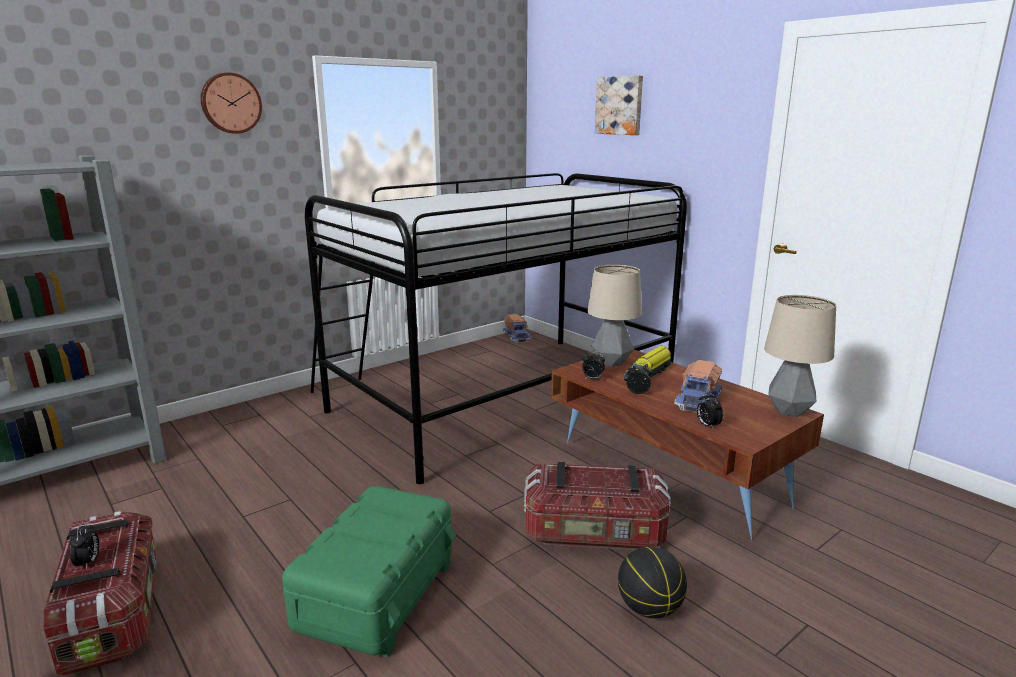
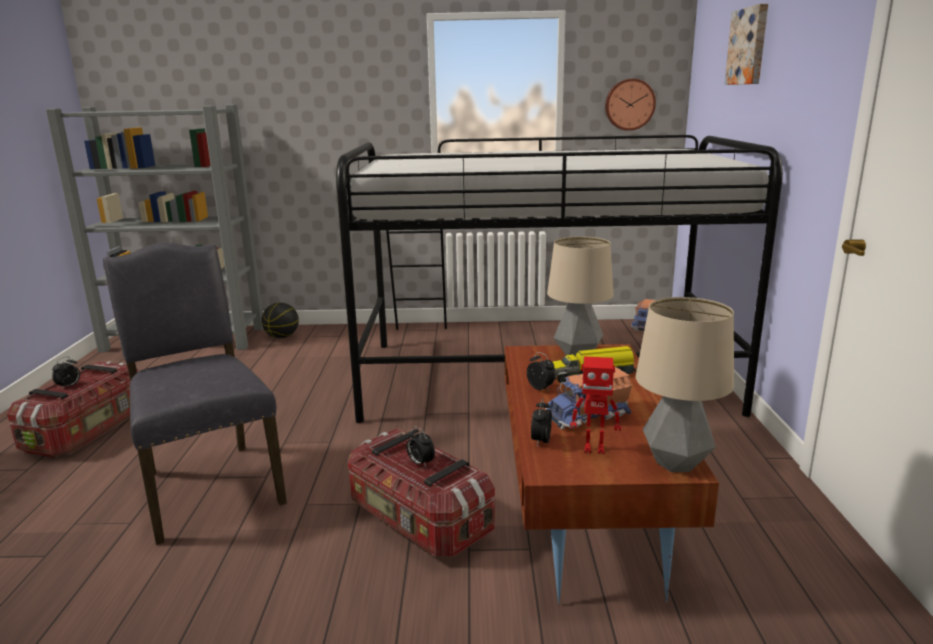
camera: 40 degrees right, 0 degrees up
(230, 103) = (347, 61): wall clock -> wall clock (629, 104)
(376, 593) = (209, 486): green storage box -> grey chair
(592, 379) = (524, 364): alarm clock -> alarm clock (420, 463)
(650, 608) = (354, 605): basketball -> basketball (282, 337)
(740, 419) = (594, 448): none -> toy robot

